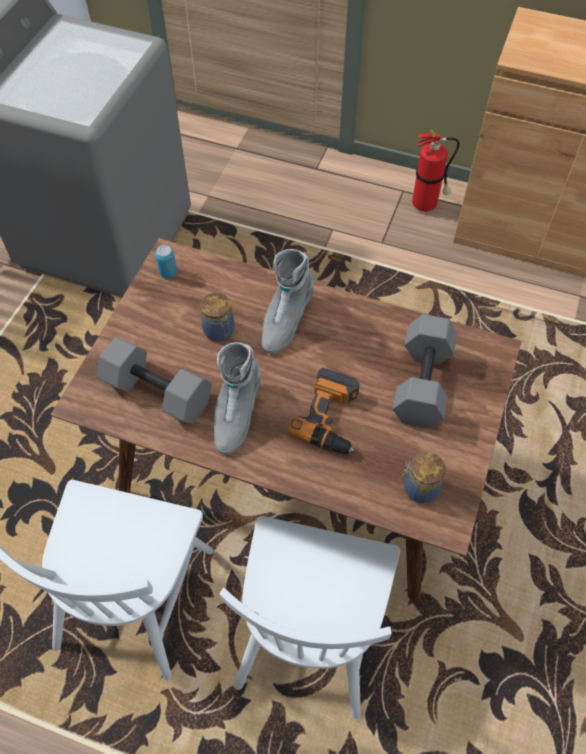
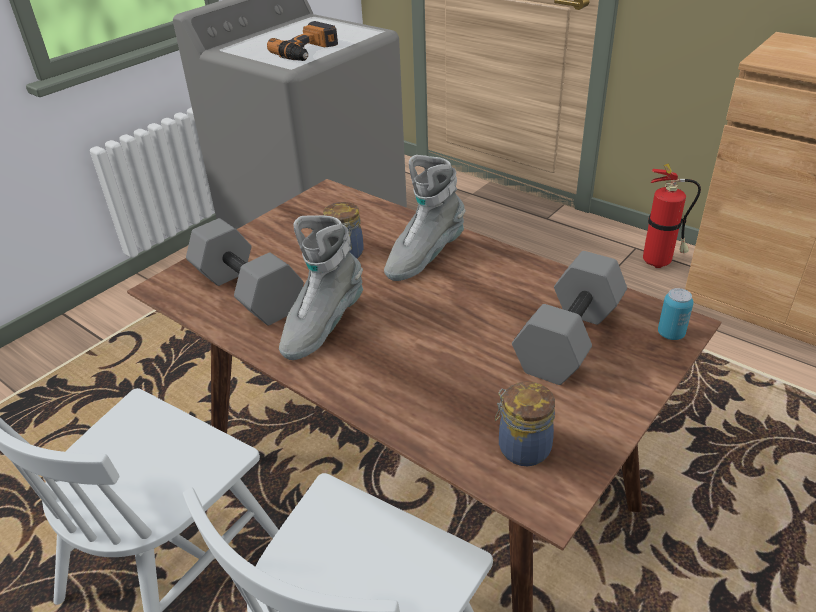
camera: 20 degrees right, 20 degrees down
(168, 273) = (320, 203): can -> can (670, 334)
(332, 418) = (436, 351): power drill -> power drill (308, 51)

